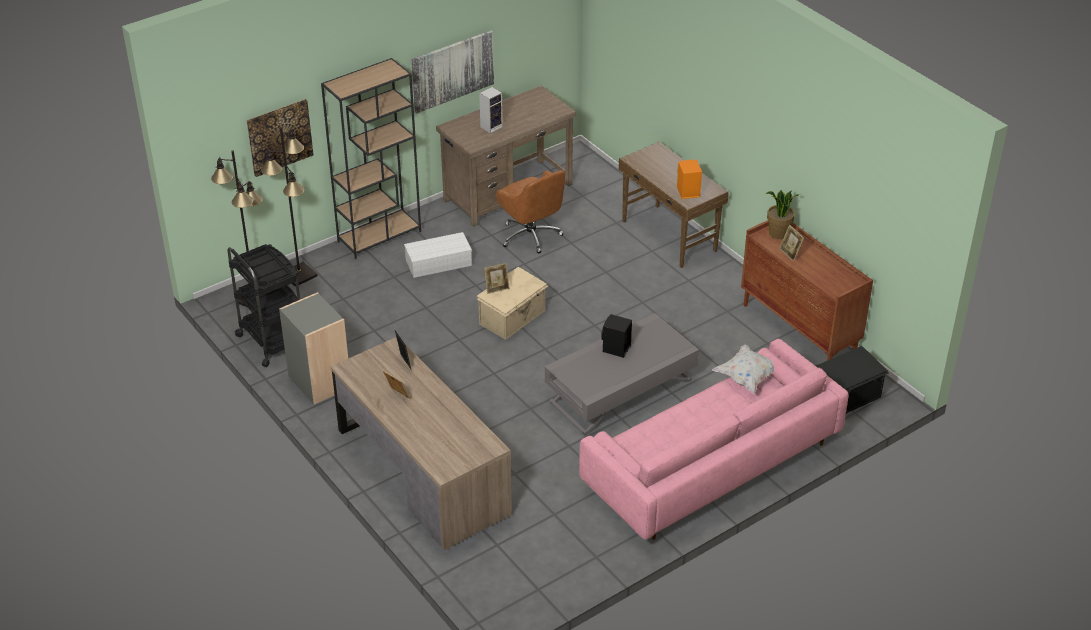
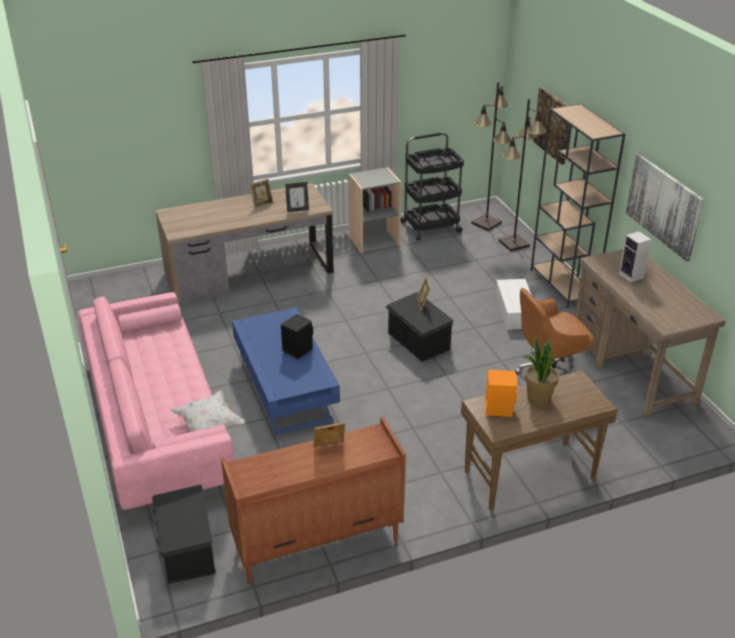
camera: 105 degrees right, 5 degrees down
(513, 317) = (418, 341): beige storage box -> black storage box
(620, 391) = (285, 386): grey coffee table -> blue coffee table
(778, 234) = (373, 448): potted plant -> potted plant (538, 398)

